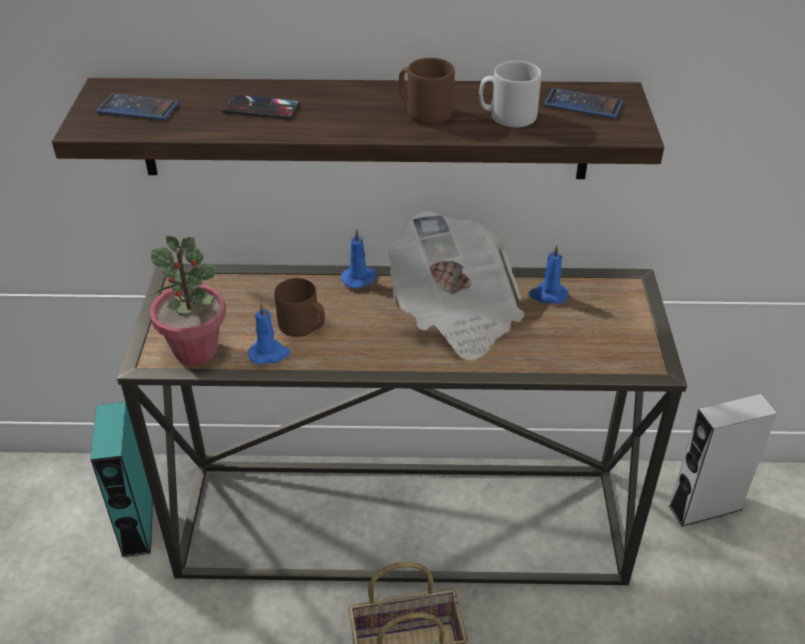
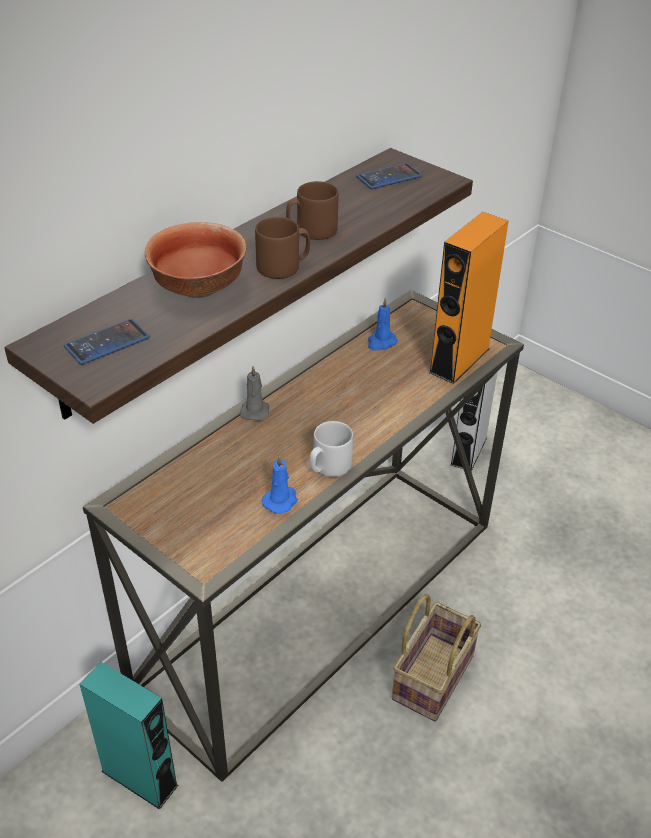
camera: 50 degrees left, 0 degrees up
(196, 350) = (226, 537): potted plant -> none
(261, 108) = (200, 289): phone -> bowl
(303, 326) = (270, 467): brown mug -> brown mug (283, 267)
(360, 278) = (255, 410): blue candle -> grey candle
(455, 313) = (348, 390): newspaper -> none
(507, 116) = (364, 207): grey mug -> grey mug (328, 467)
(593, 355) = (459, 360): none -> orange speaker

